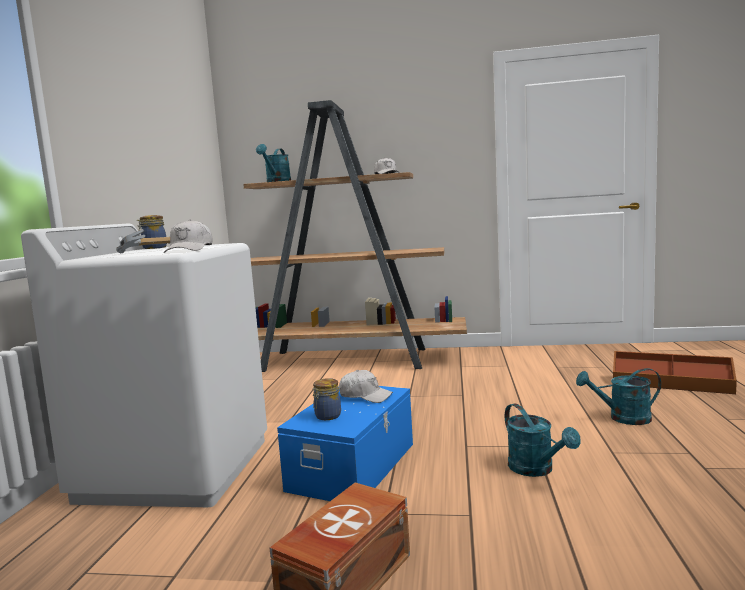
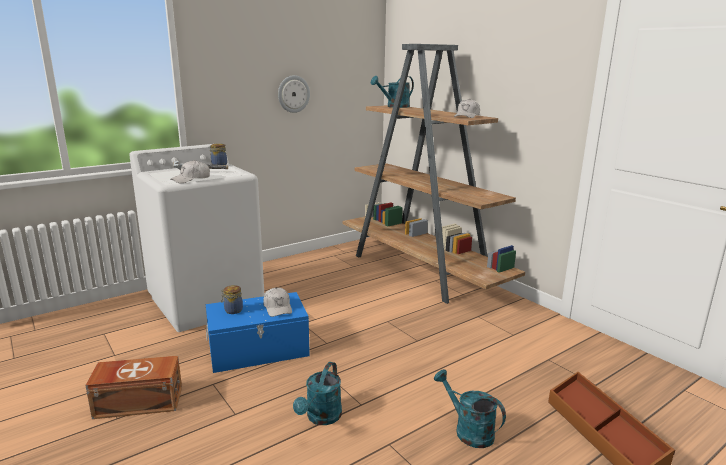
camera: 45 degrees right, 10 degrees up
(159, 168) = (293, 94): none -> wall clock

